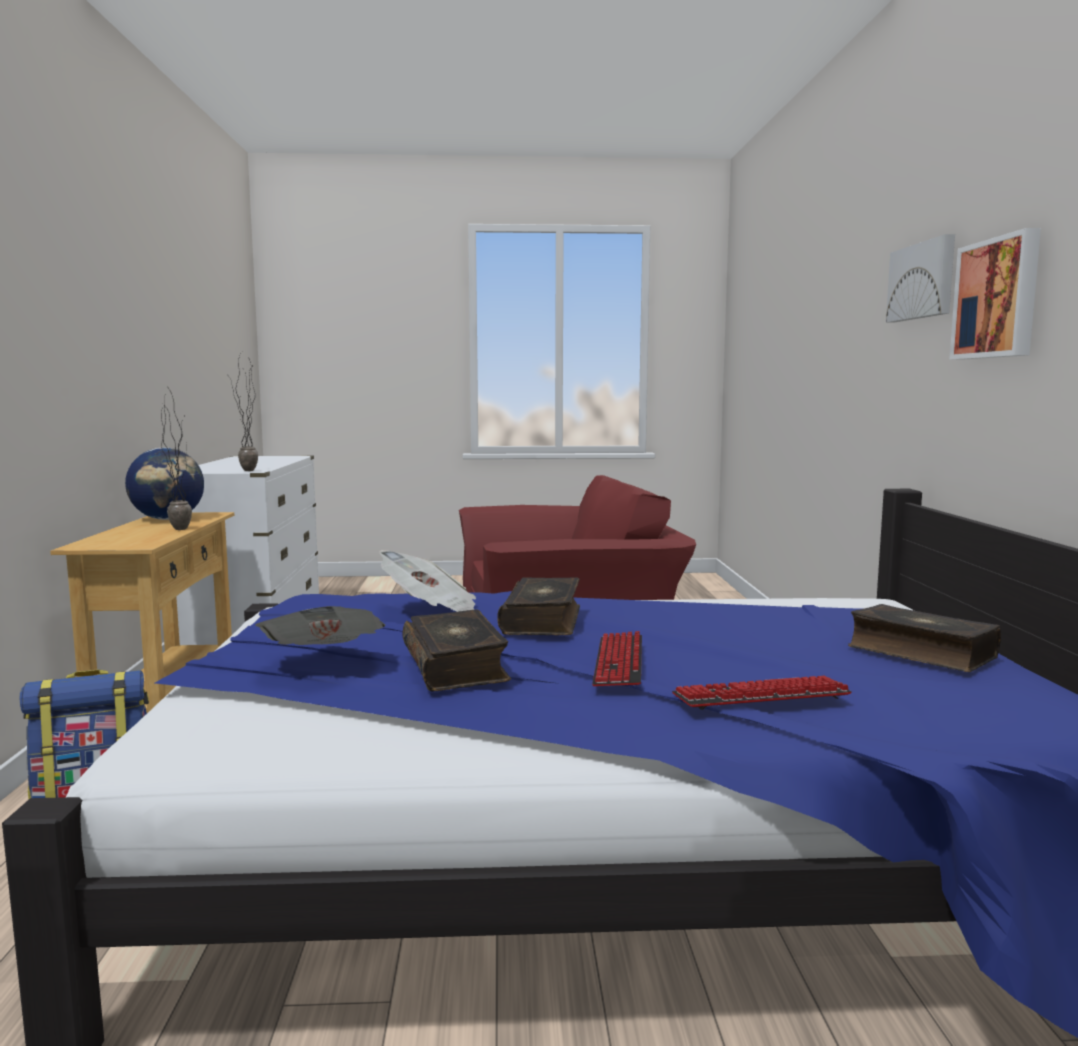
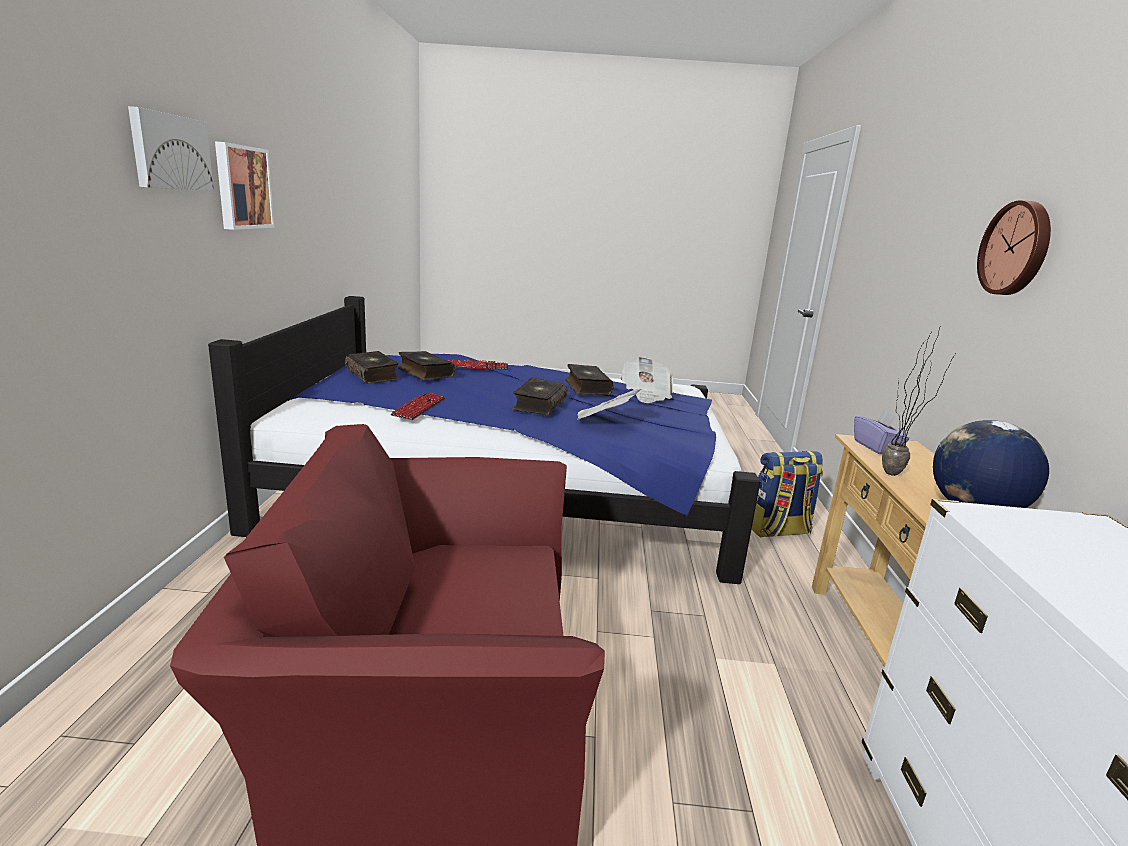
camera: 175 degrees left, 10 degrees up
(52, 313) = (1017, 249): none -> wall clock
(135, 541) = (876, 447): none -> purple tissue box
(246, 471) = (990, 515): potted plant -> none
(619, 662) = (516, 381): keyboard -> keyboard (419, 408)
(834, 662) = (424, 373): none -> book

